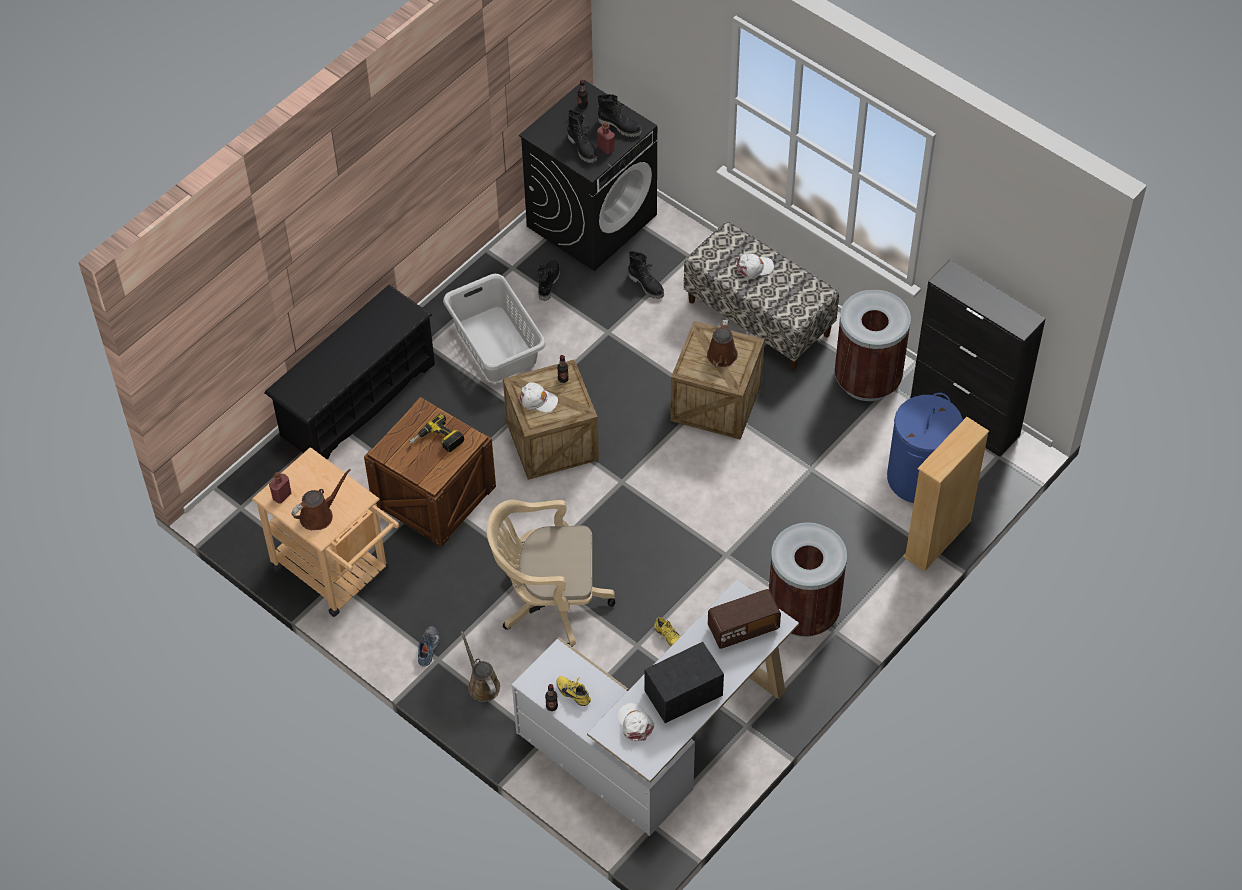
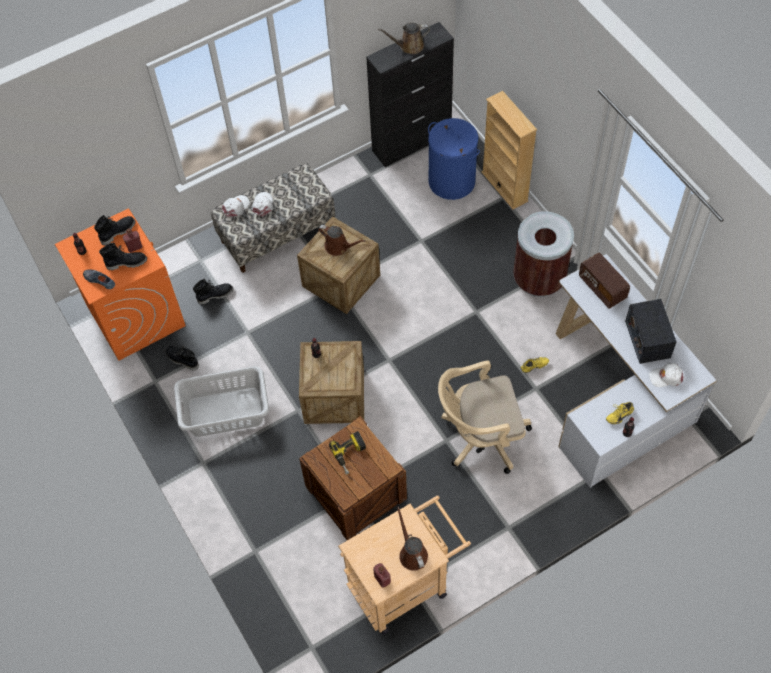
camera: 70 degrees left, 5 degrees up
(357, 400) = (237, 528): black shoe rack -> none
(429, 648) = (496, 531): shoe -> shoe (100, 280)
(482, 684) = (539, 501): brown watering can -> brown watering can (409, 46)
(538, 400) = (330, 377): white cap -> white cap (236, 207)
(548, 601) = (480, 437): beige office chair -> beige office chair turned 60 degrees clockwise
(592, 220) = (134, 314): black washing machine -> orange washing machine
(743, 628) = (602, 288): radio -> radio turned 150 degrees clockwise
(868, 379) = (359, 186): brown trash can -> none

